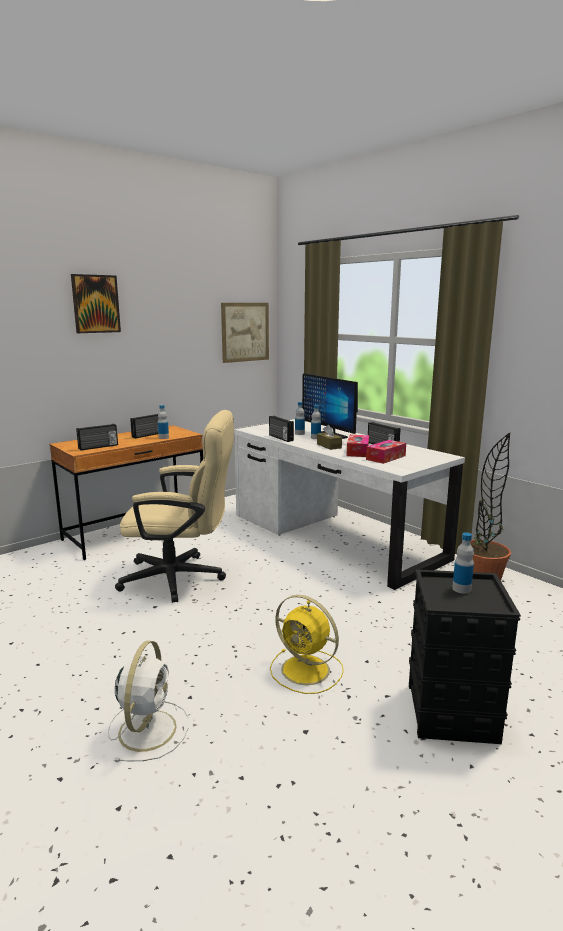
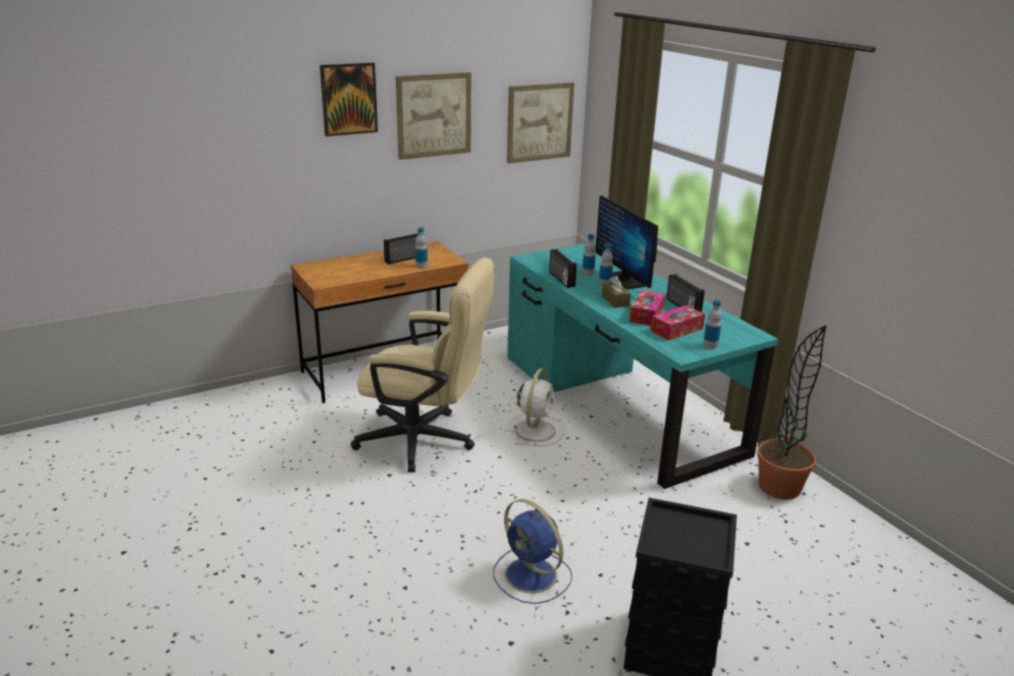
camera: 10 degrees right, 10 degrees up
(98, 447) = (343, 277): radio -> none
(148, 728) = (359, 614): white fan -> white fan (535, 430)
(165, 322) = (434, 115): none -> picture
(307, 670) = (532, 576): yellow fan -> blue fan
(335, 537) = (618, 404): white desk -> turquoise desk
(461, 589) = (689, 529): bottle -> bottle (710, 345)

